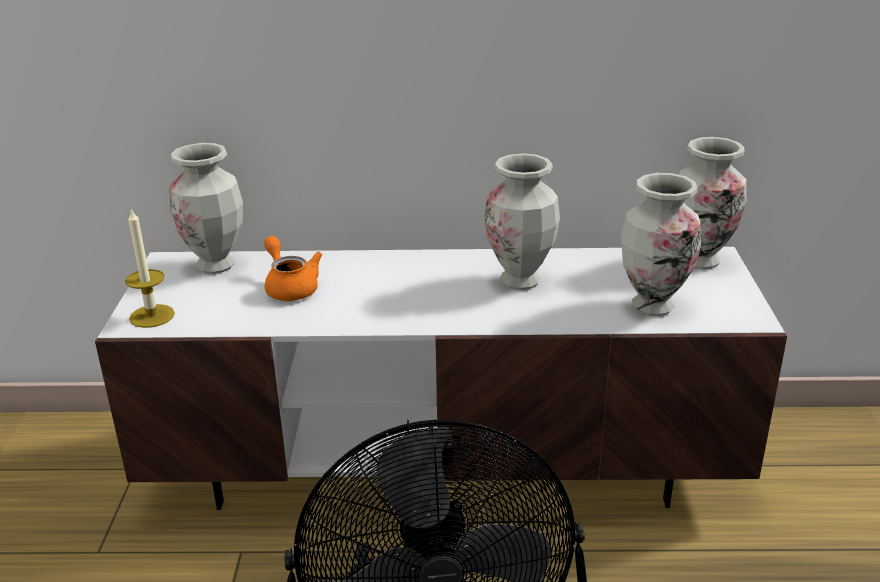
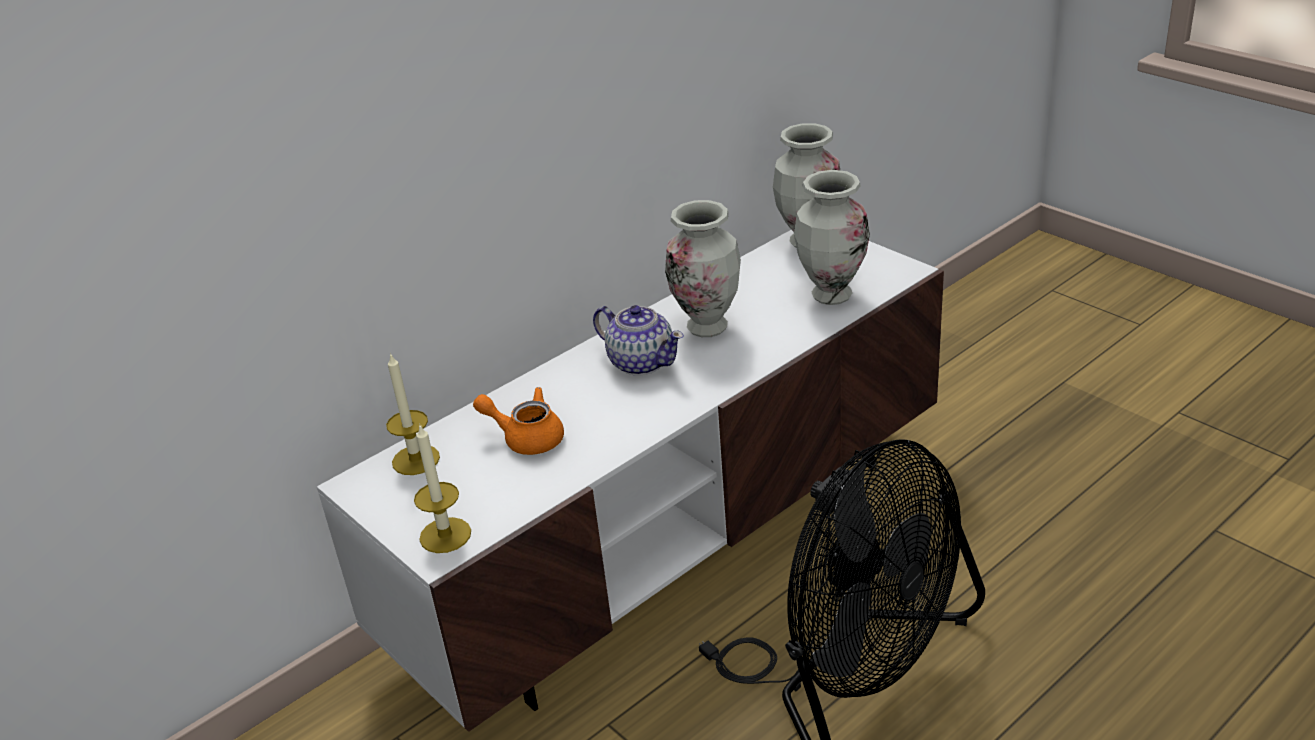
camera: 40 degrees left, 5 degrees up
(215, 265) = (416, 460): vase -> candle
(437, 280) = (641, 362): none -> teapot

